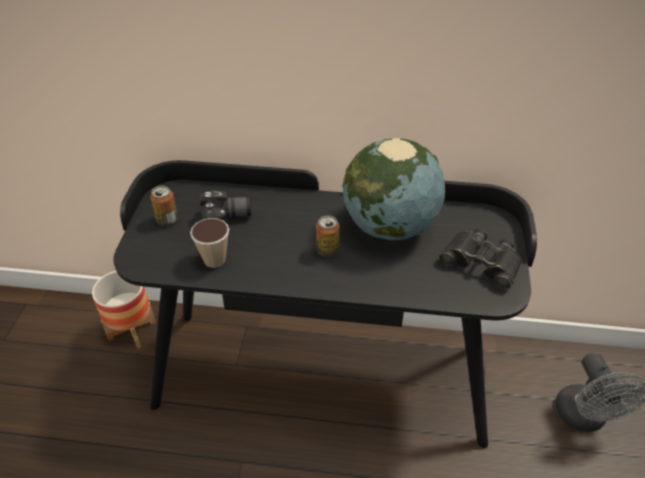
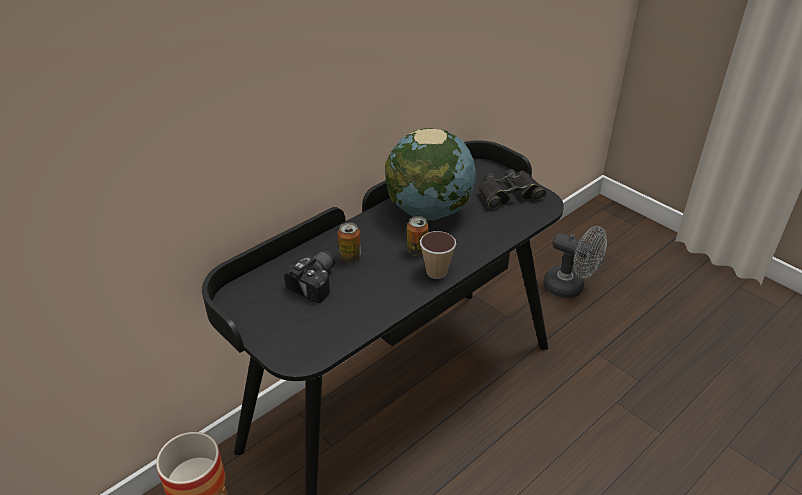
camera: 50 degrees left, 5 degrees down
(167, 220) = (270, 317): can -> can (350, 257)
(214, 260) = (355, 312): cup -> cup (436, 272)

